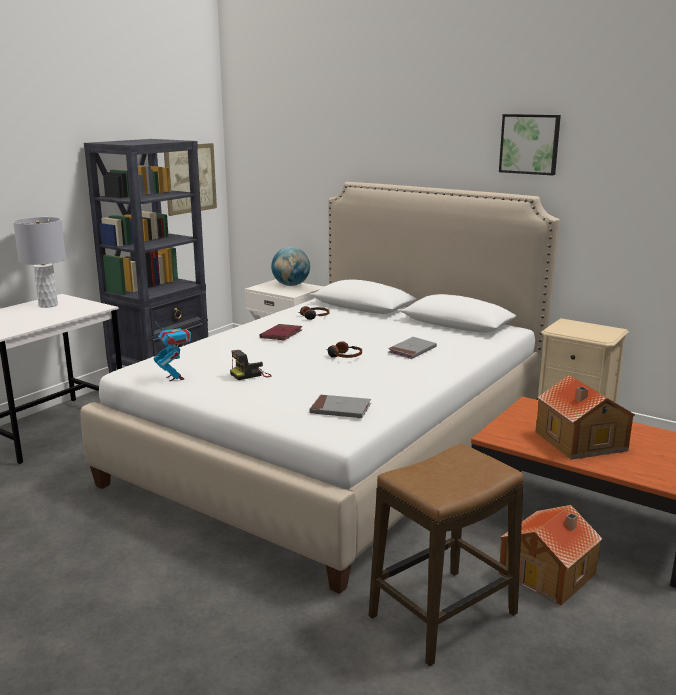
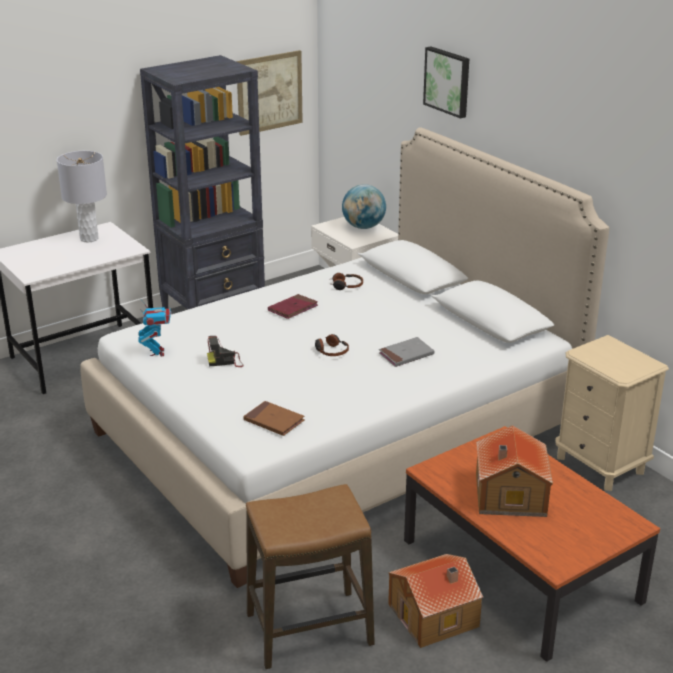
camera: 20 degrees right, 10 degrees up
(340, 409) = (274, 421): grey book -> brown book
(530, 144) = (592, 132): picture -> picture (448, 81)

